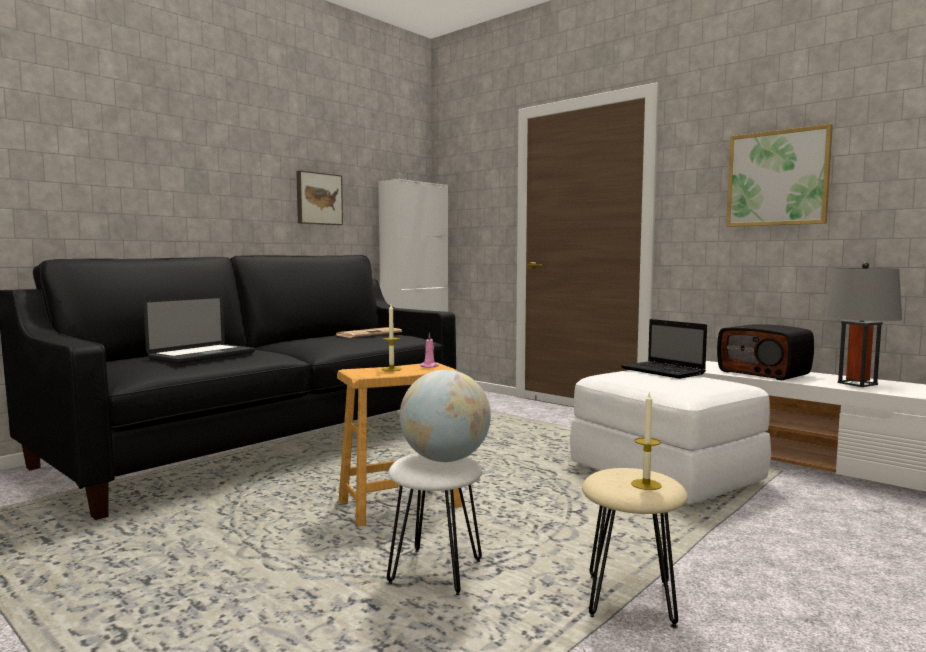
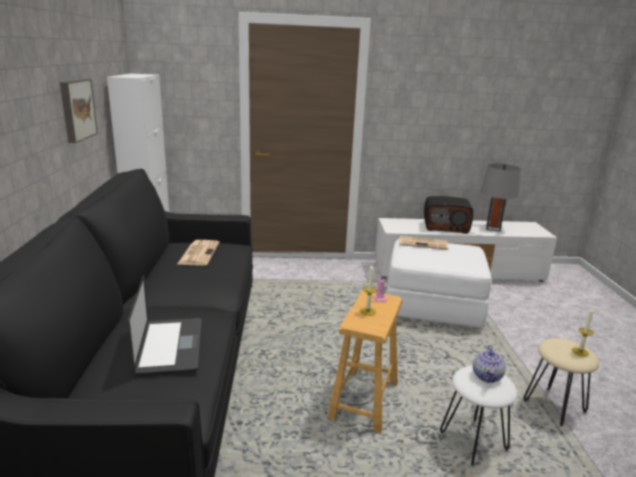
camera: 45 degrees left, 15 degrees up
(445, 459) = (487, 376): globe -> teapot
(664, 371) = (423, 243): laptop -> newspaper
(777, 178) = (447, 103): picture -> none

